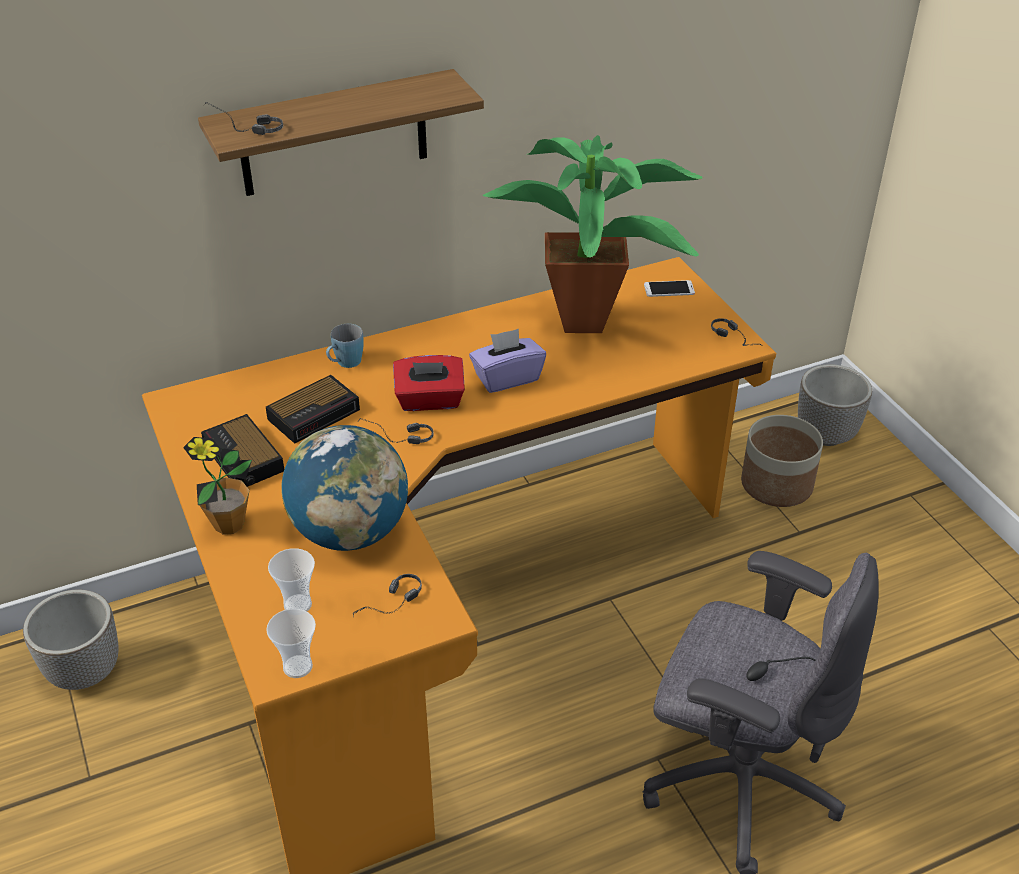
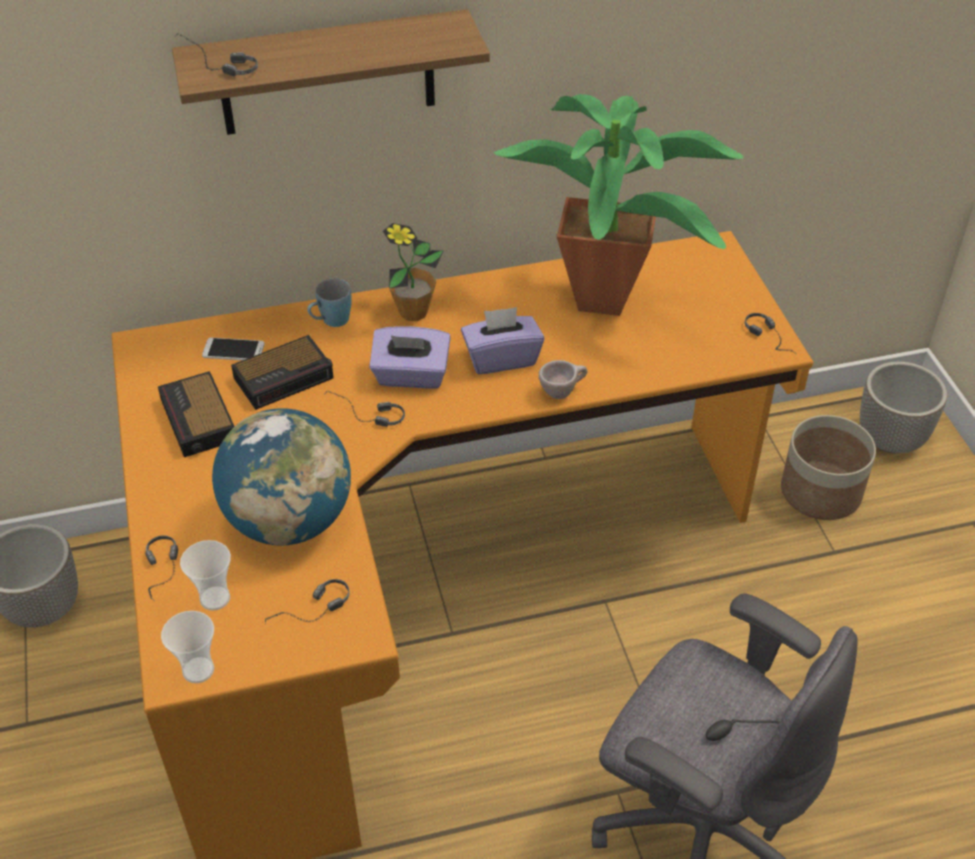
camera: 10 degrees right, 5 degrees up
(229, 524) = (165, 495): potted plant -> potted plant (413, 312)
(245, 591) = (165, 575): none -> headphones
(430, 401) = (411, 376): red tissue box -> purple tissue box
(568, 399) = (562, 392): none -> beige cup
(669, 289) = (709, 270): phone -> phone (233, 350)

